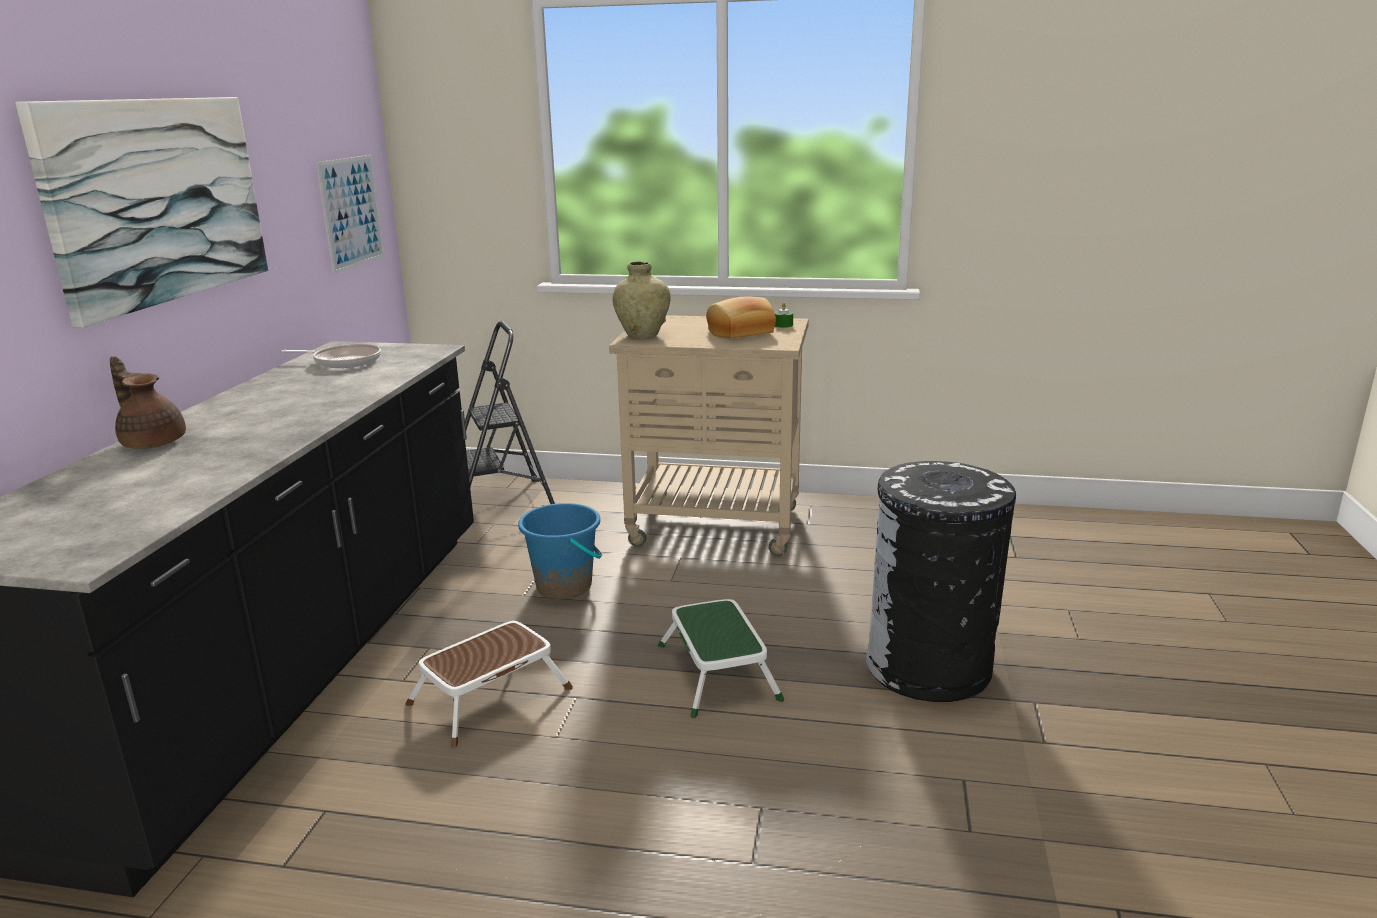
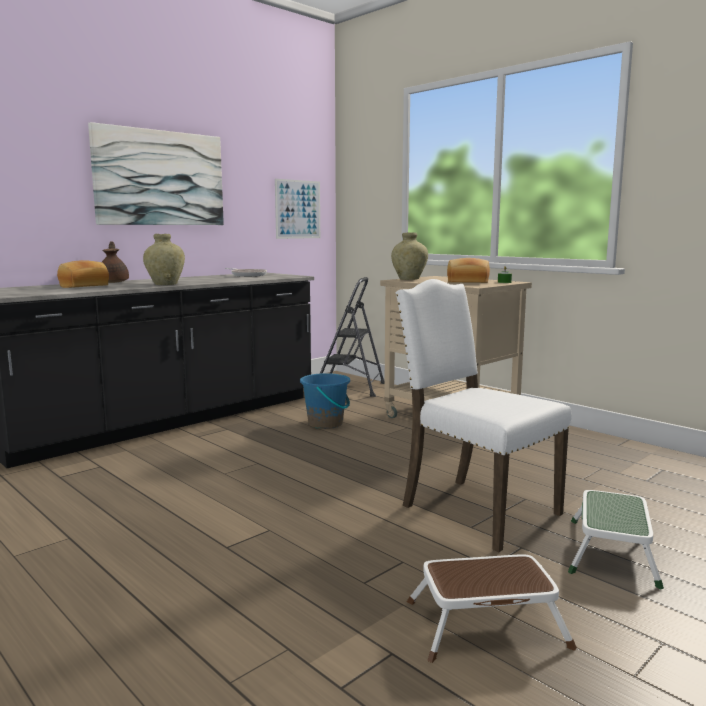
camera: 35 degrees right, 10 degrees down
(137, 475) = (83, 286): none -> bread
(292, 430) = (165, 284): none -> beige vase
(490, 696) = (222, 452): brown step ladder -> brown step ladder (486, 624)
(717, 672) = (343, 474): green step ladder -> green step ladder (611, 551)
(929, 667) = (475, 510): black trash can -> white chair

